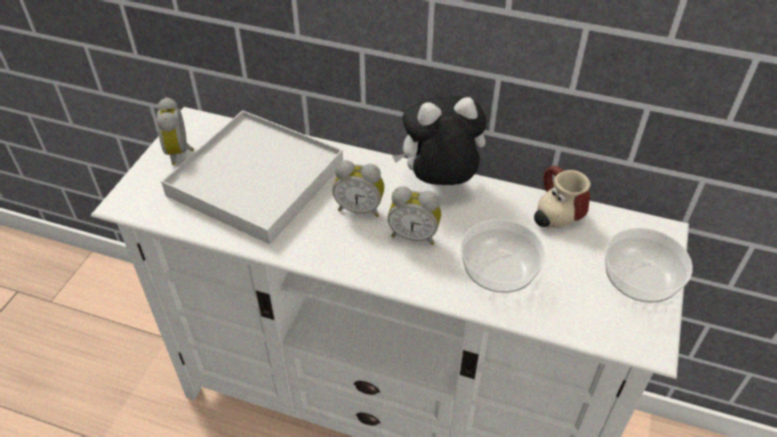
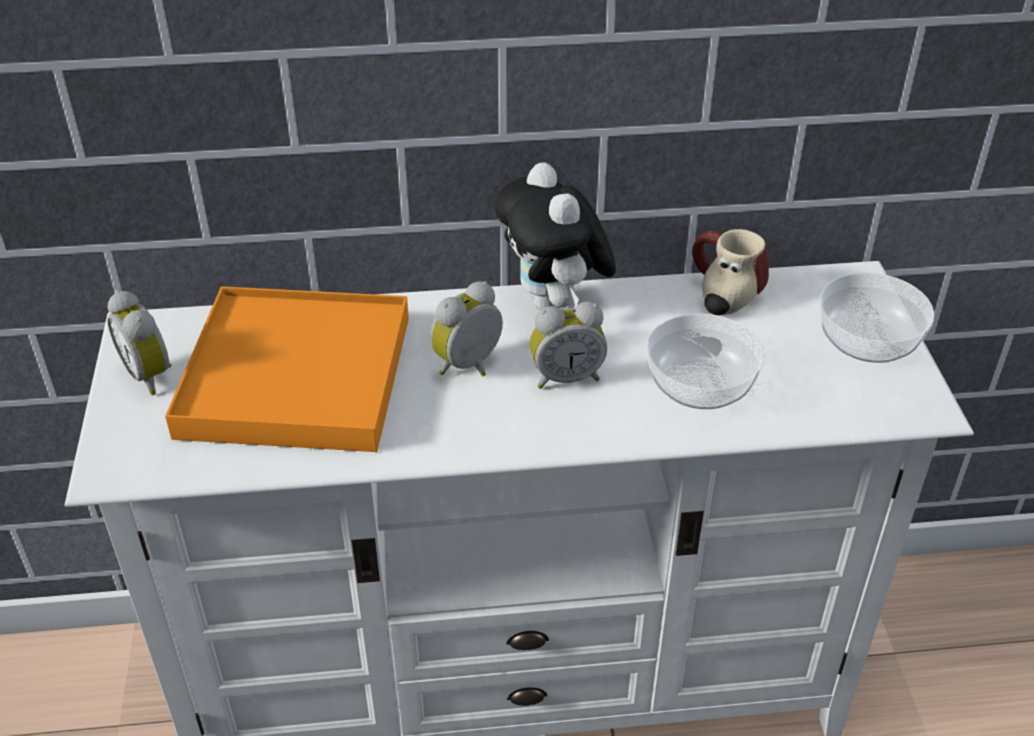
camera: 25 degrees left, 5 degrees down
(257, 179) = (297, 375): white tray -> orange tray
(360, 208) = (471, 367): alarm clock -> alarm clock turned 150 degrees clockwise
(439, 183) = (554, 303): plush toy -> plush toy turned 75 degrees counterclockwise

